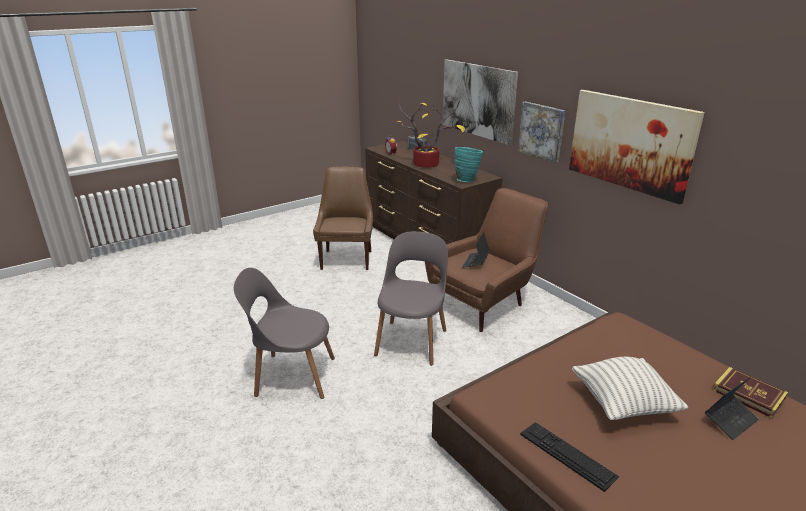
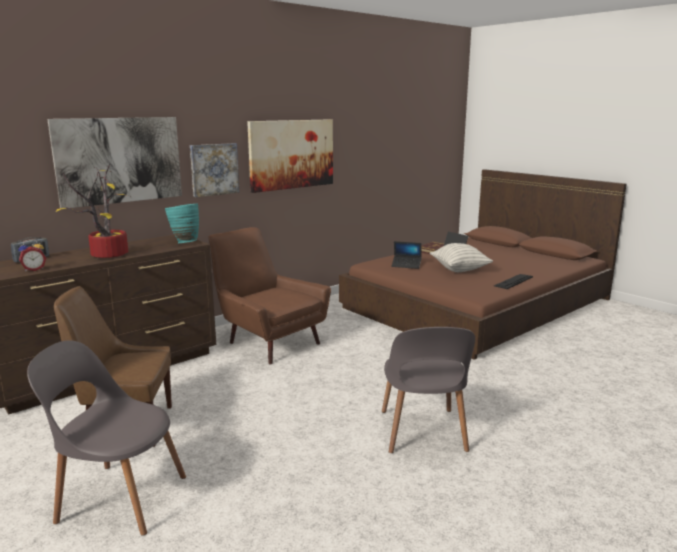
camera: 95 degrees left, 10 degrees down
(412, 340) = (339, 372): grey chair -> grey chair (118, 497)
(475, 262) = (273, 297): laptop -> laptop (406, 265)

